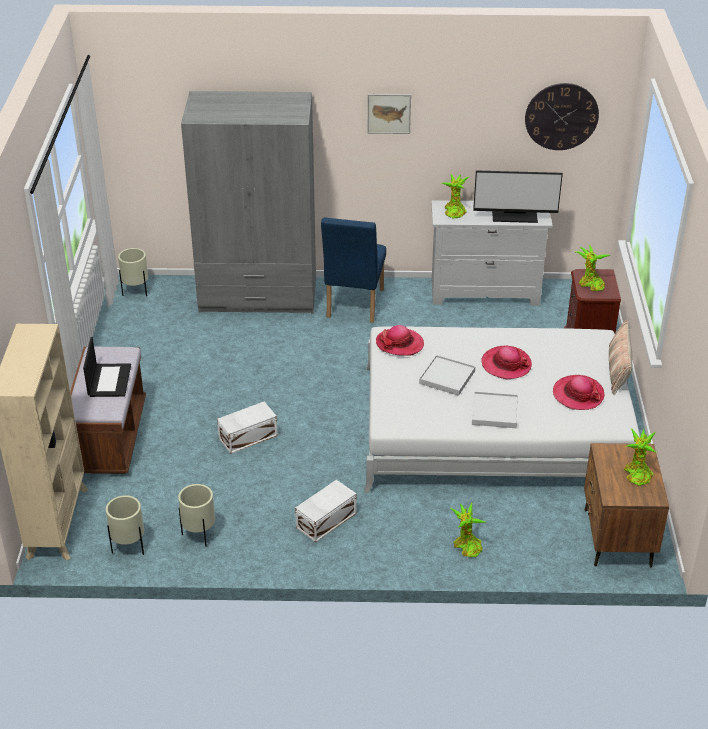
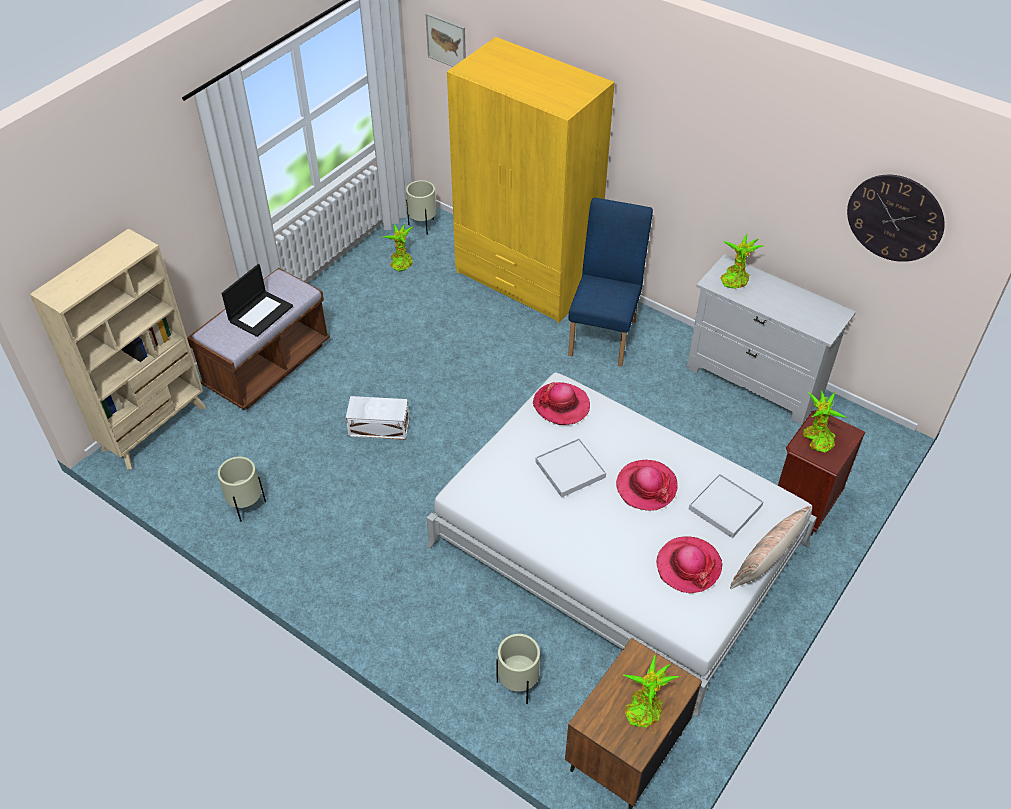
camera: 35 degrees right, 10 degrees up
(129, 547) = (183, 485): beige planter -> beige planter (518, 685)
(258, 295) = (526, 279): grey wardrobe -> yellow wardrobe
(325, 520) = (363, 555): white storage box -> none
(353, 306) = (604, 333): blue chair -> blue chair turned 150 degrees clockwise
(389, 113) = (694, 137): picture -> picture (446, 42)
(466, 546) = (464, 664): potted plant -> potted plant (401, 262)
(494, 412) = (580, 537): white tray -> white tray (725, 507)
(514, 215) = (798, 313): monitor -> none

